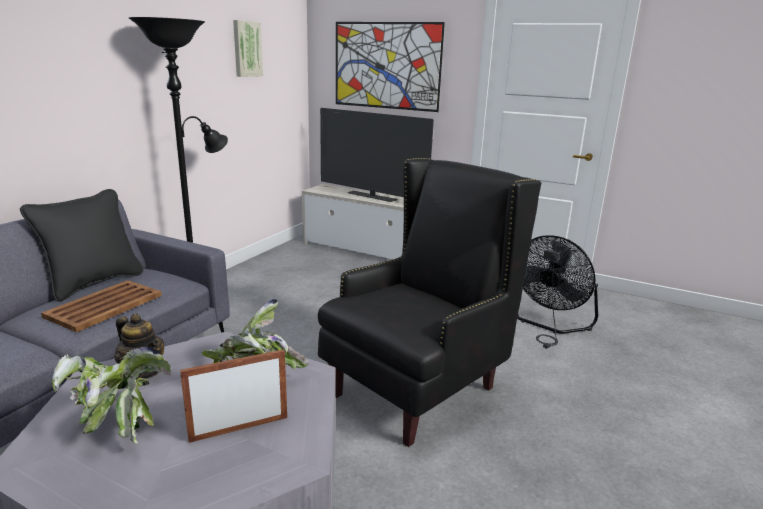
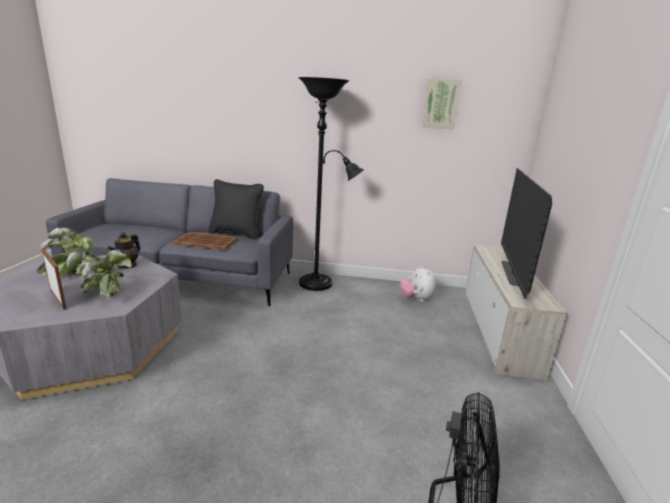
camera: 70 degrees right, 0 degrees up
(290, 264) = (416, 299): none -> plush toy
(386, 66) = (579, 126): picture -> none
(415, 390) = (231, 409): black armchair -> none

